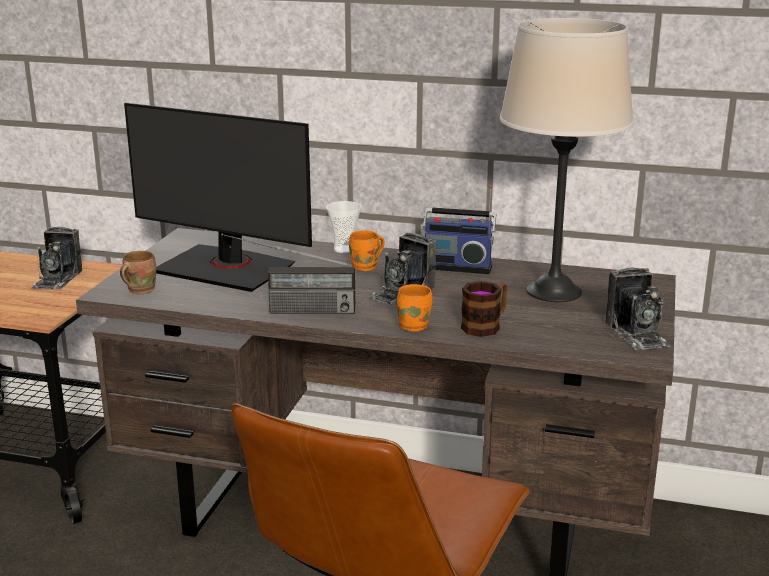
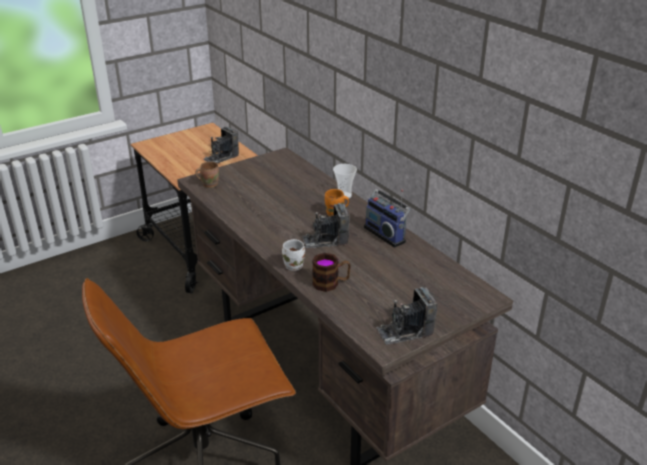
camera: 40 degrees right, 10 degrees up
(226, 268) = (266, 185): monitor -> none
(289, 310) = (253, 227): radio -> none
(414, 326) = (295, 265): orange mug -> white mug
(554, 291) = (410, 277): beige table lamp -> none
(637, 334) = (405, 331): camera -> camera turned 45 degrees clockwise

